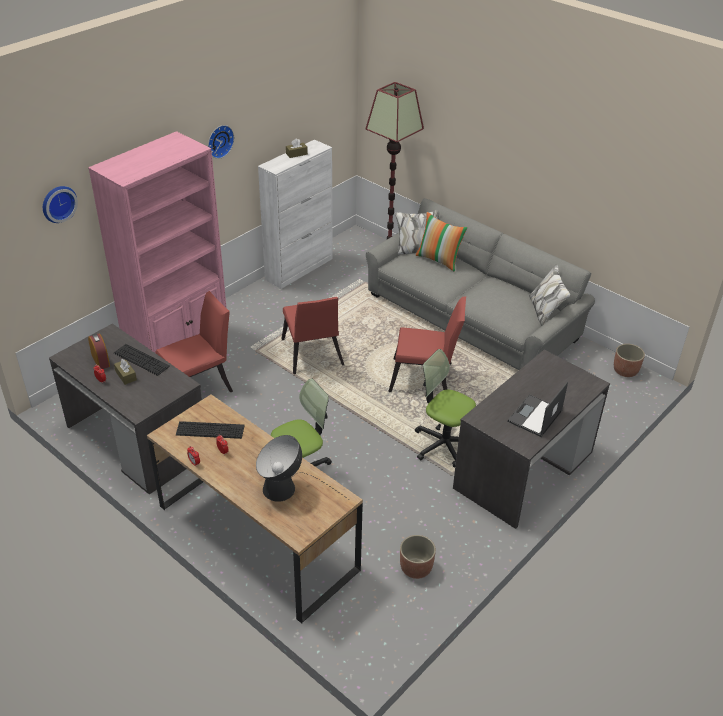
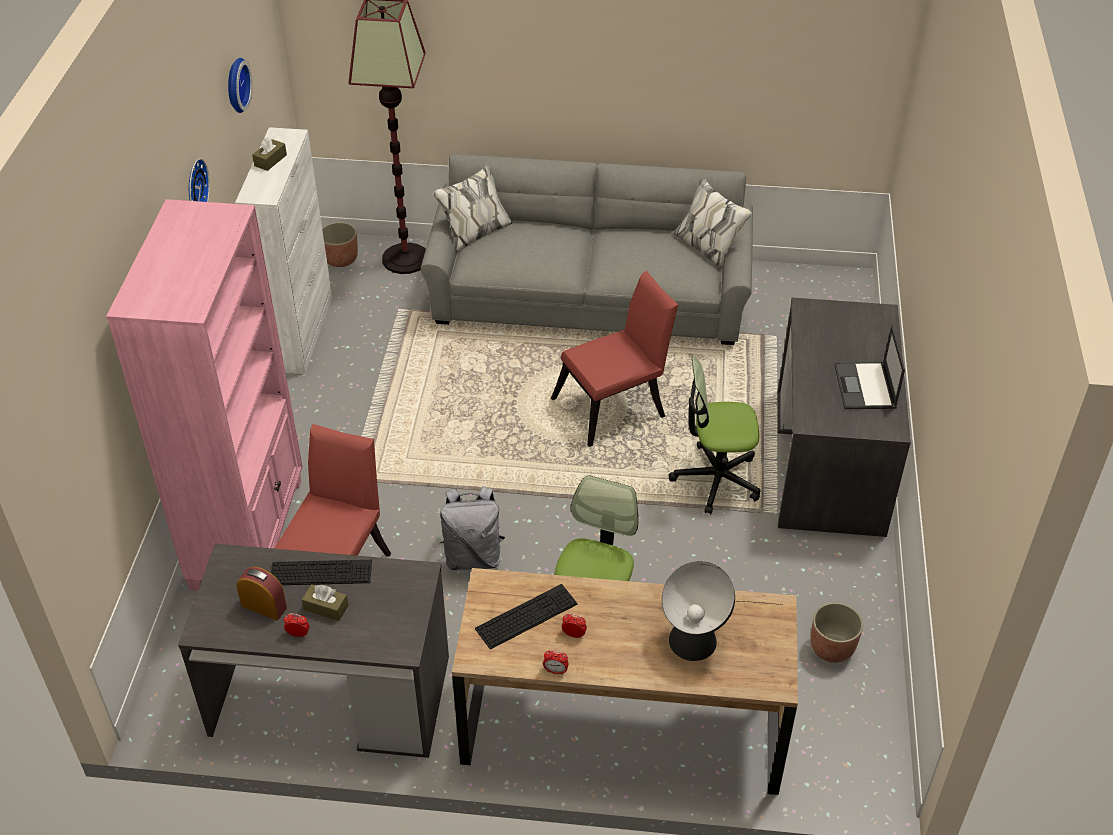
camera: 35 degrees left, 5 degrees up
(58, 203) = (84, 396): wall clock -> wall clock (235, 85)
(270, 414) = (473, 556): none -> grey backpack
(312, 355) = (445, 448): red chair -> none
(439, 260) = (522, 235): pillow -> none
(625, 371) = (819, 281): planter -> planter (341, 259)

